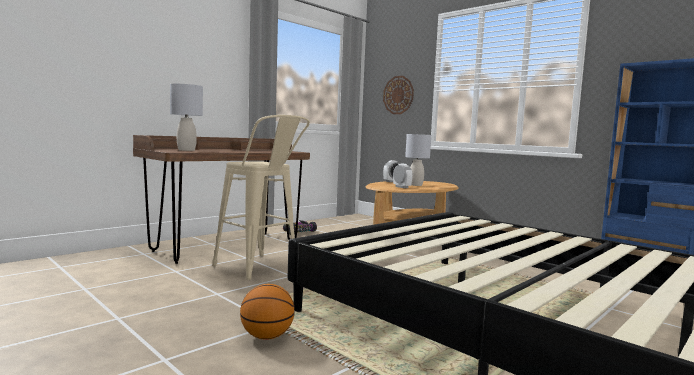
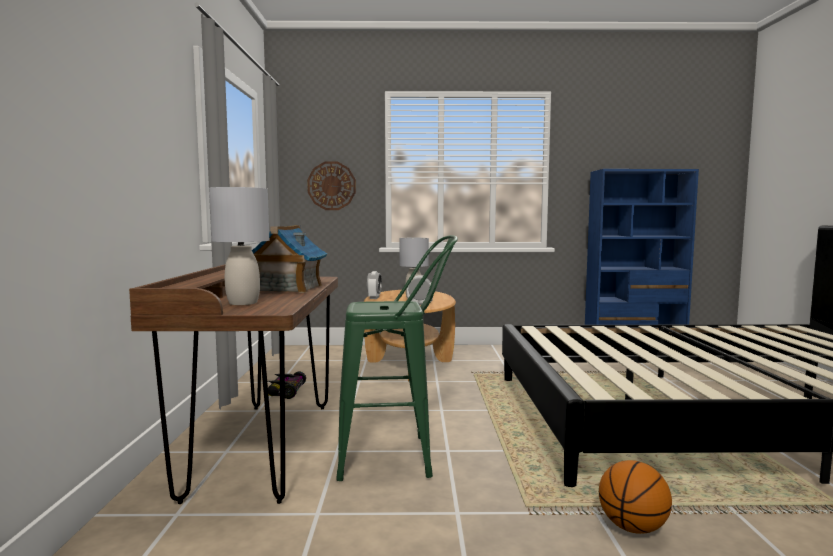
camera: 45 degrees left, 0 degrees up
(243, 151) = (287, 288): none -> toy house
(261, 269) = (397, 457): beige stool -> green stool

